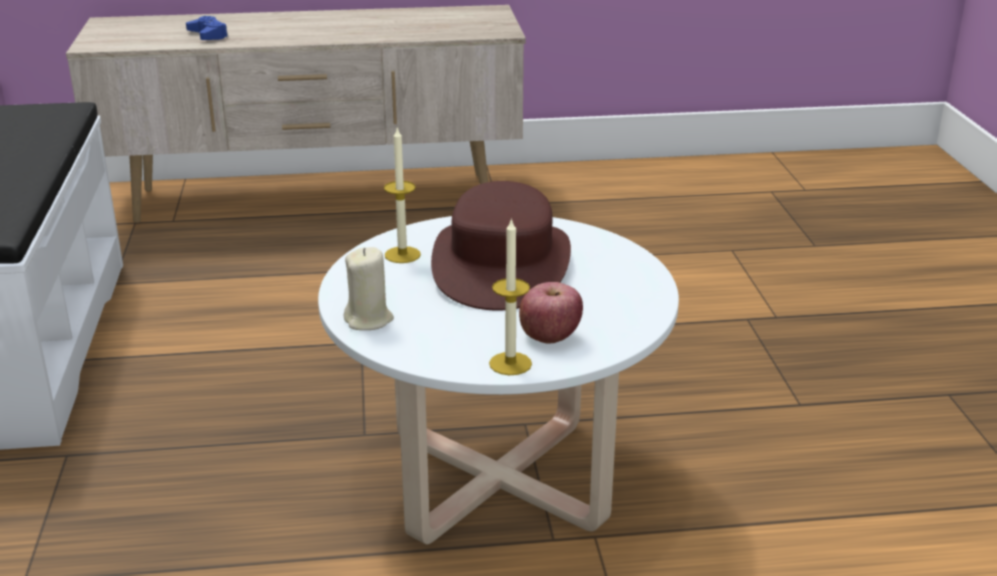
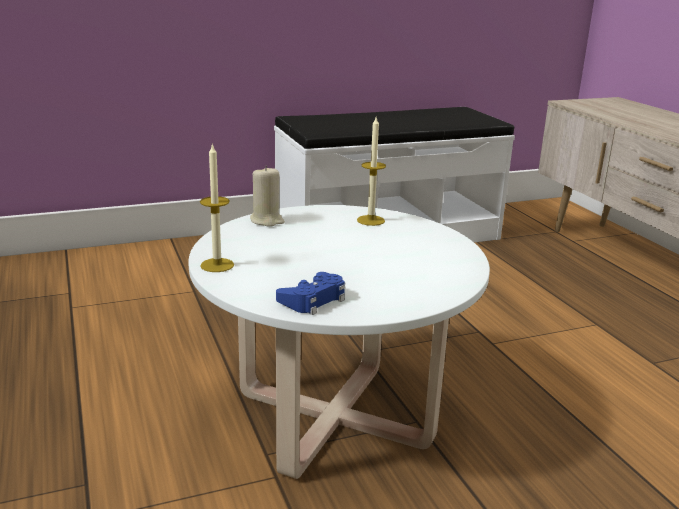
camera: 75 degrees right, 5 degrees down
(208, 35) = (635, 118): blue game controller -> blue game controller (313, 300)
(501, 265) = (376, 251): brown hat -> none
(549, 336) = (263, 275): apple -> none

